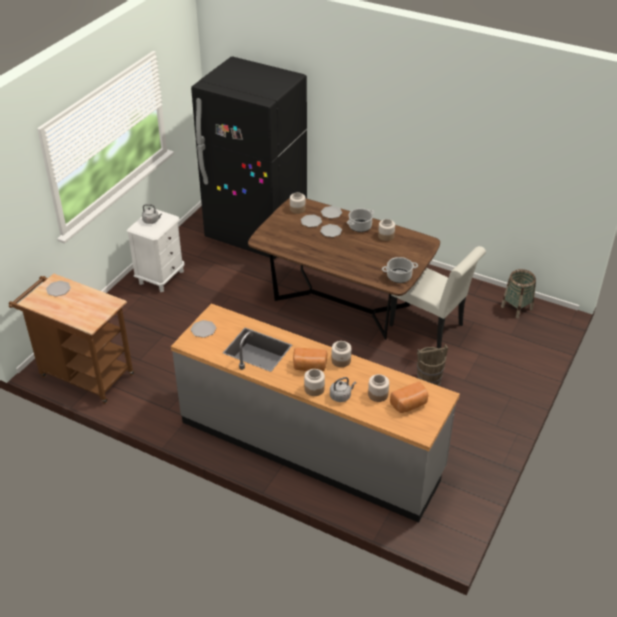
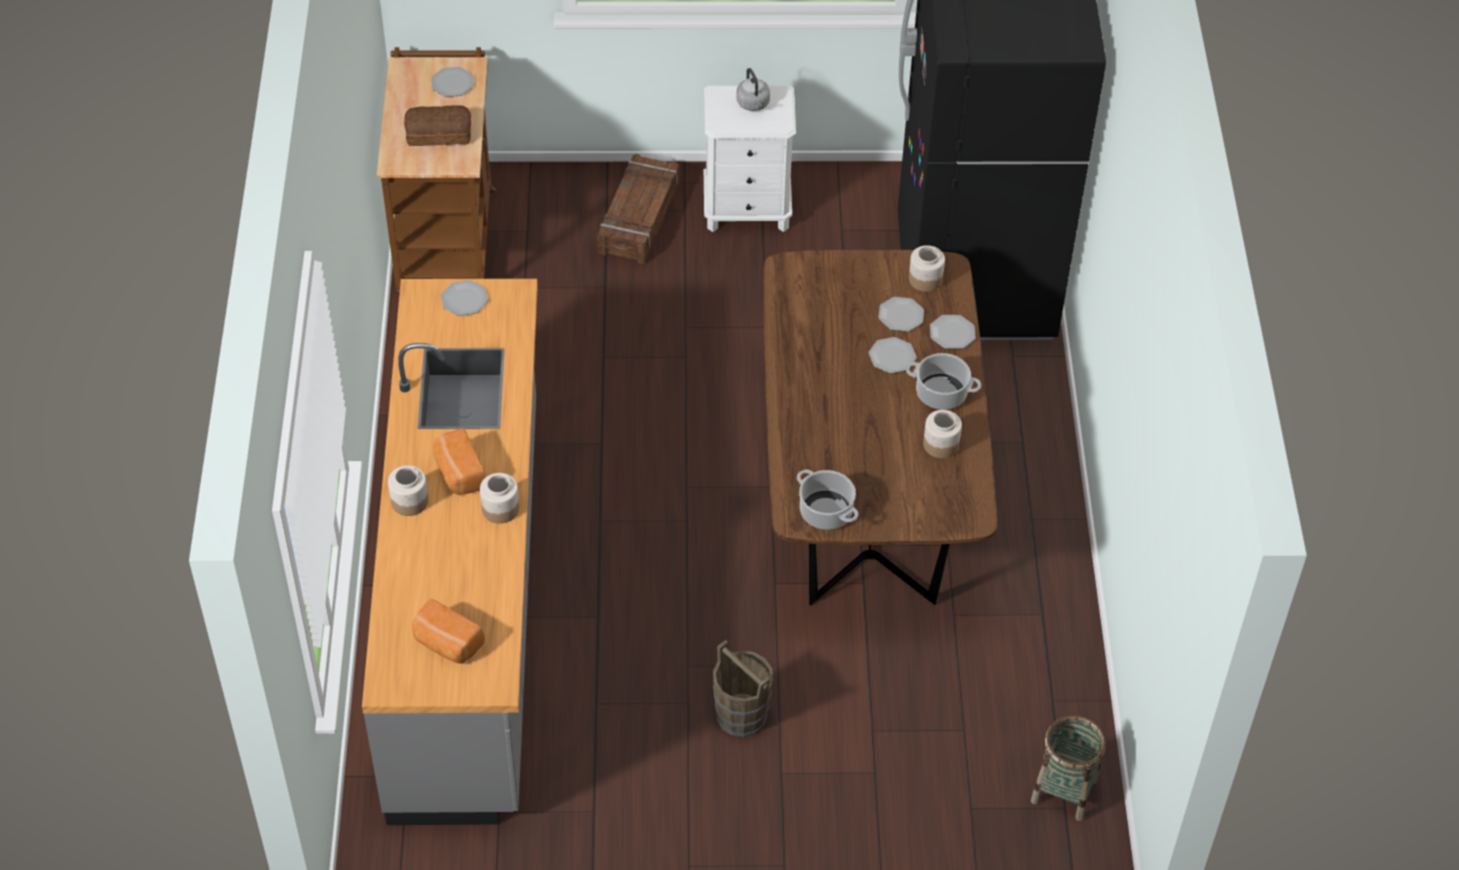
camera: 60 degrees right, 10 degrees up
(86, 304) = (438, 133): none -> bread
(134, 309) = (640, 218): none -> crate
(341, 396) = (414, 543): grey kettle -> none
(378, 394) = (446, 591): jar -> none
(430, 327) = (896, 663): white chair -> none

